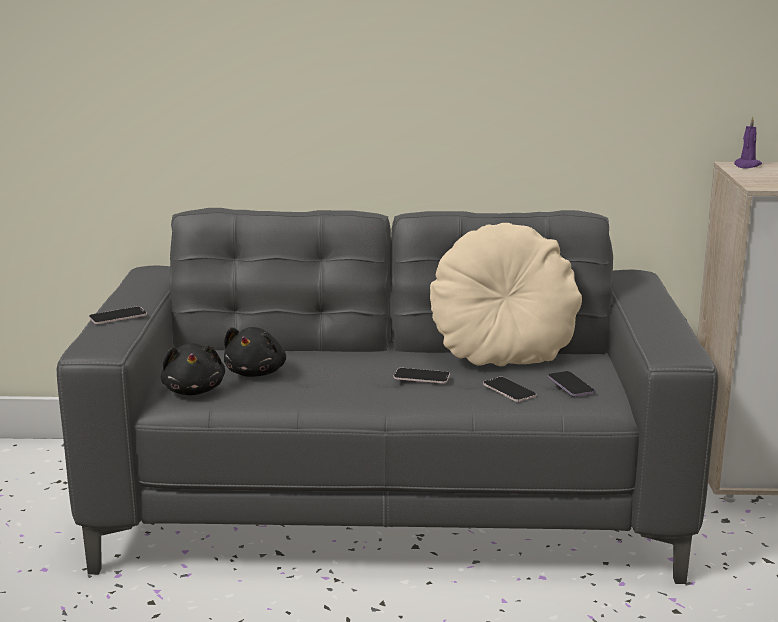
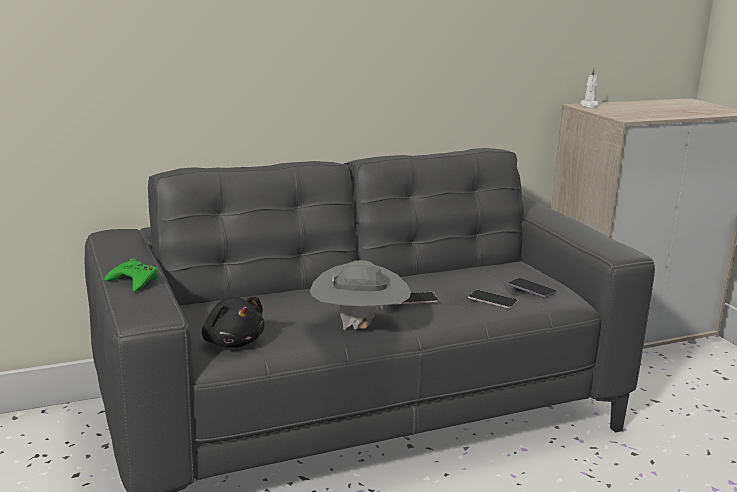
camera: 25 degrees left, 0 degrees up
(118, 316) = (133, 281): phone -> green game controller
(256, 372) = (270, 316): black plush toy -> none
(330, 395) = (359, 326): none -> grey hat
(503, 359) = (455, 275): beige pillow -> none
(746, 165) = (589, 105): purple candle -> white candle

